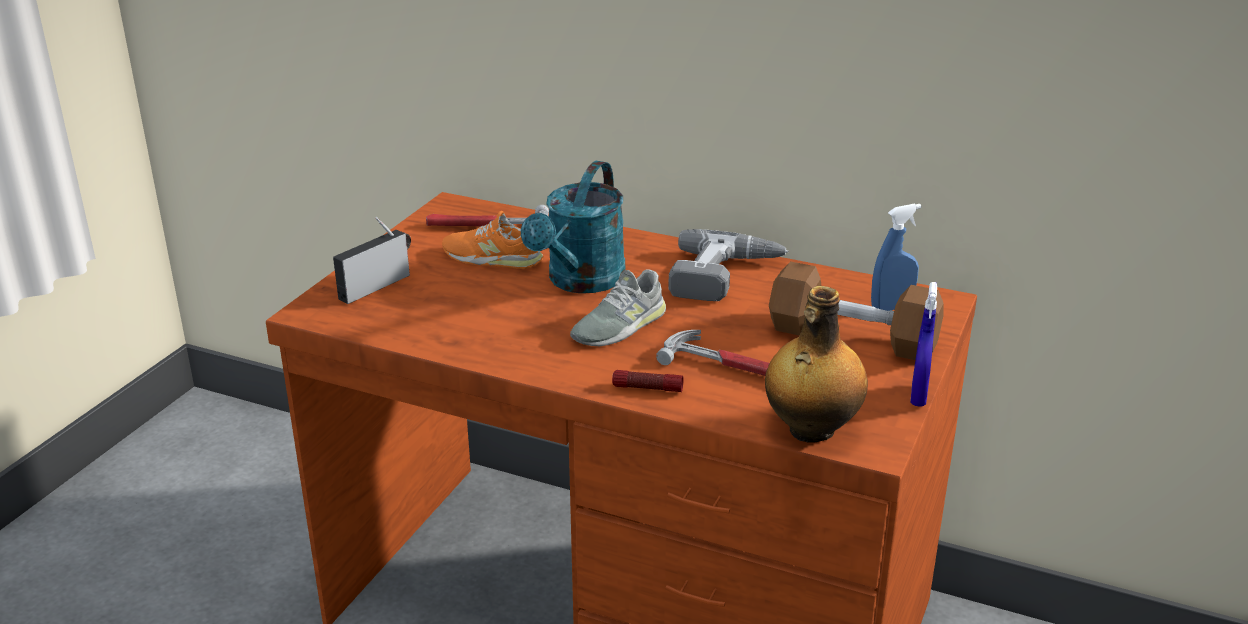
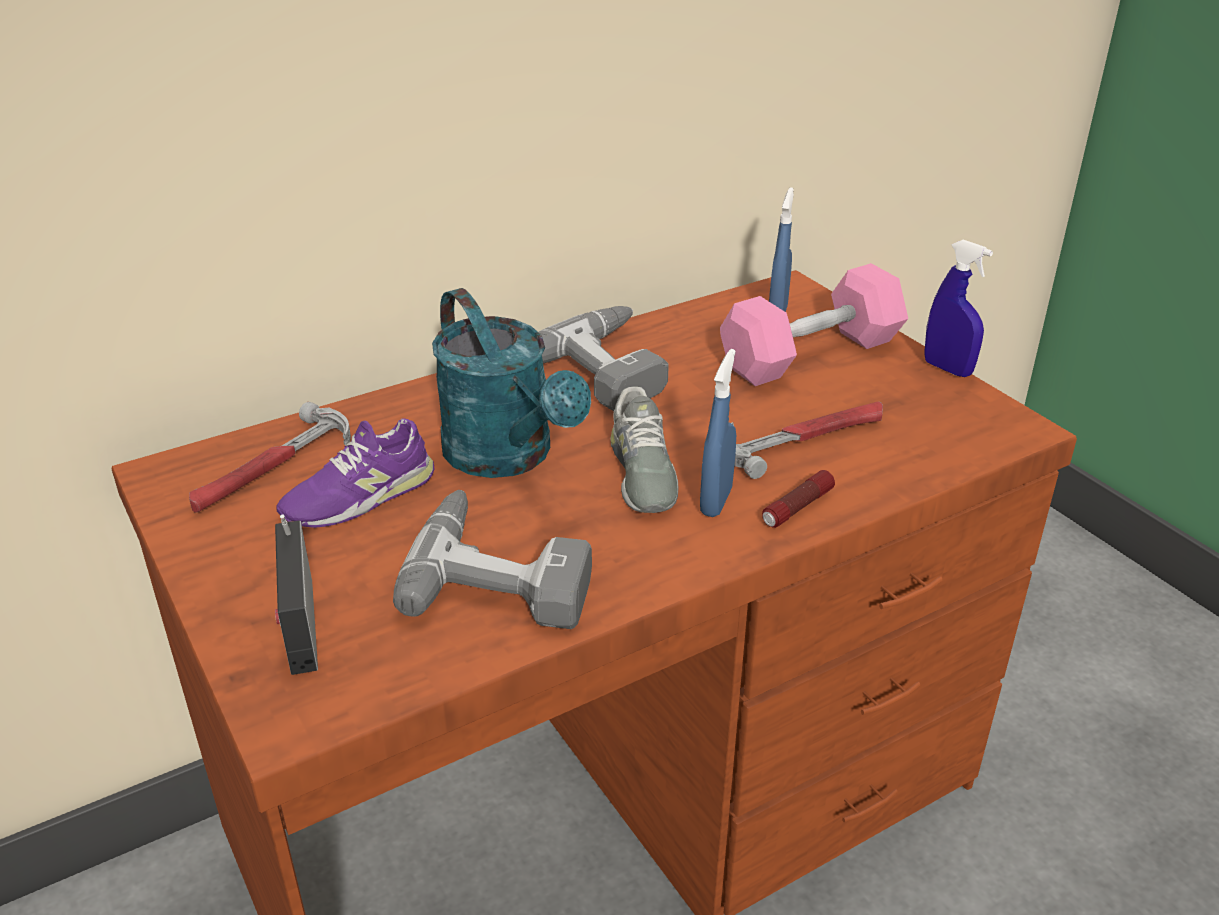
camera: 55 degrees left, 5 degrees up
(473, 320) = (503, 572): none -> power drill
(492, 258) = (359, 496): orange shoe -> purple shoe
(619, 359) = (716, 501): none -> blue spray bottle
(810, 430) = (963, 447): bottle -> none
(852, 337) = (811, 354): brown dumbbell -> pink dumbbell

